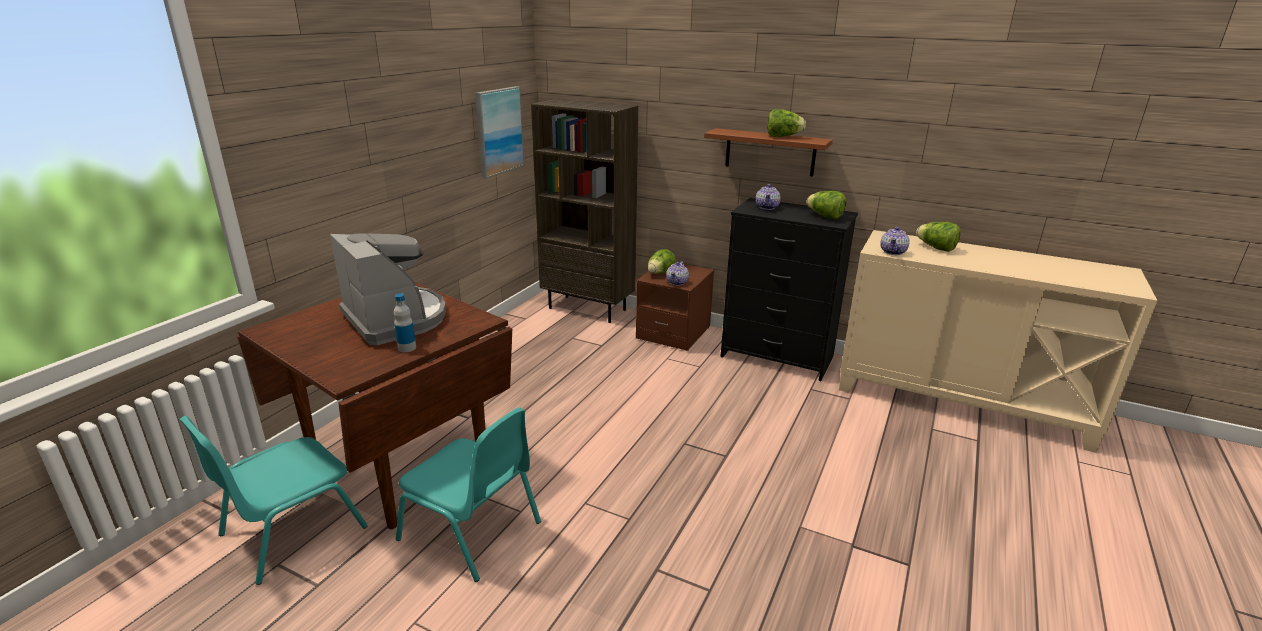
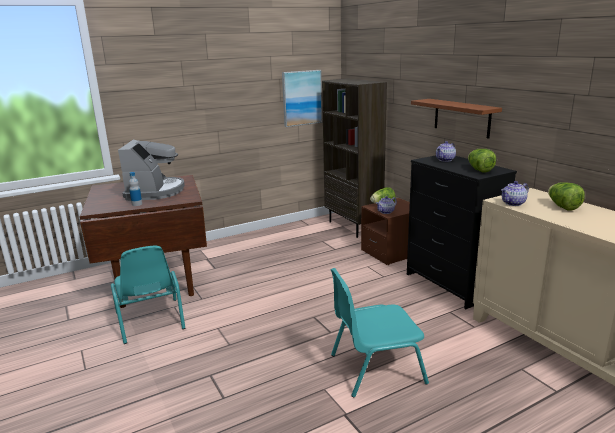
camera: 35 degrees right, 5 degrees down
(290, 531) = (85, 294): turquoise chair -> turquoise chair (375, 368)
(783, 136) = (463, 104): lettuce -> none

